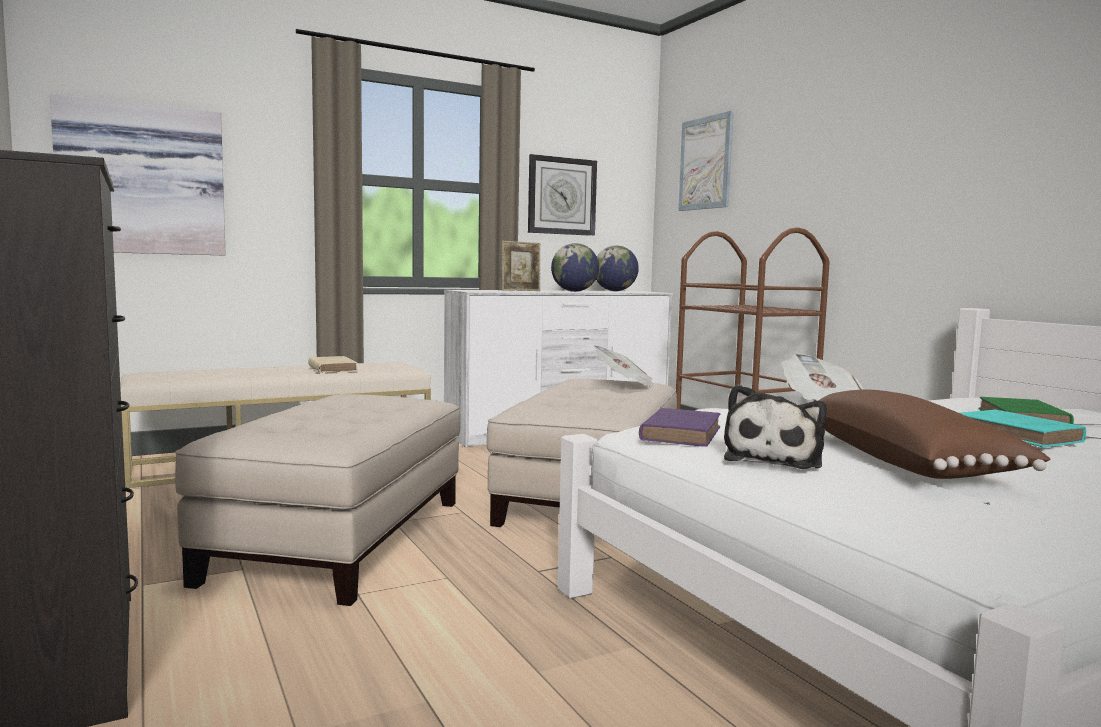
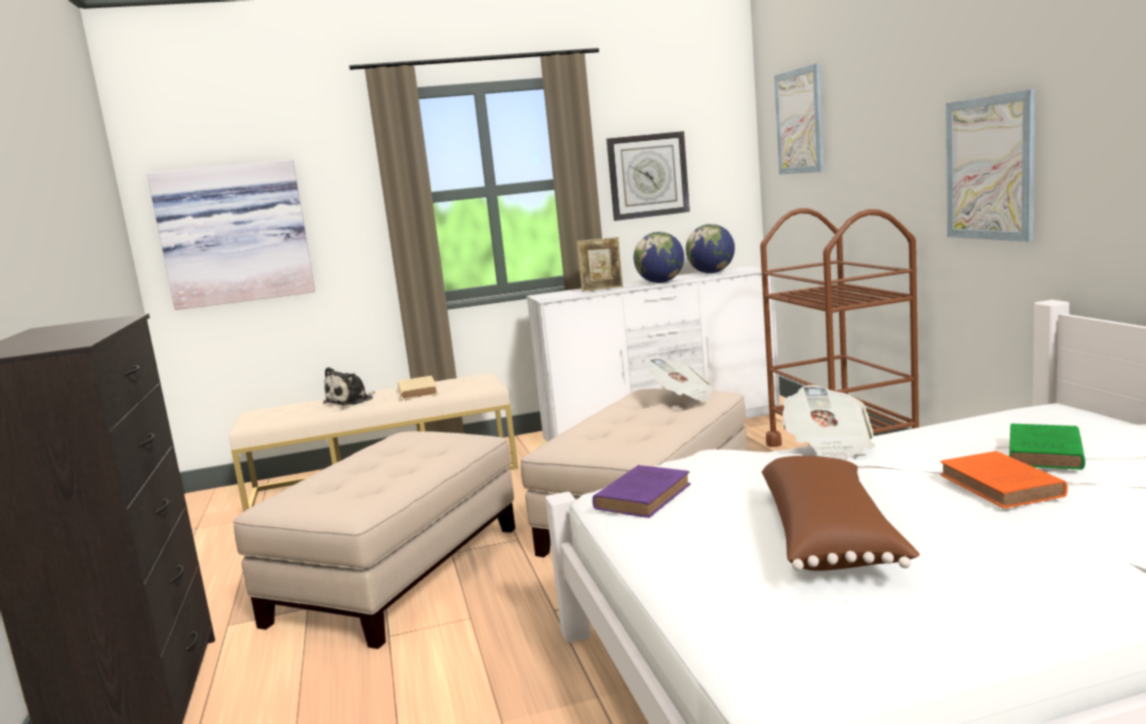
camera: 15 degrees right, 5 degrees up
(774, 459) = (699, 535): plush toy -> plush toy (351, 400)
(911, 197) = (989, 168): none -> picture
(1020, 435) = (1002, 487): turquoise book -> orange book

